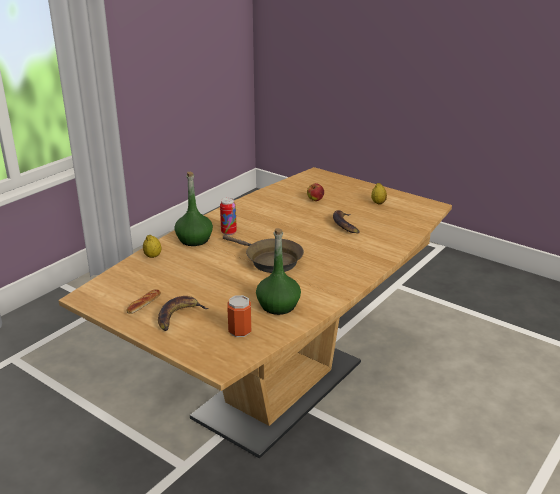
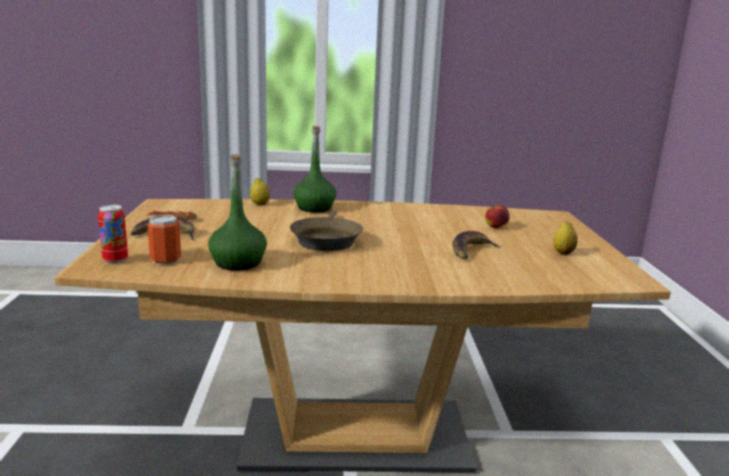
camera: 50 degrees right, 10 degrees down
(228, 232) = (352, 215): can -> can (115, 260)

